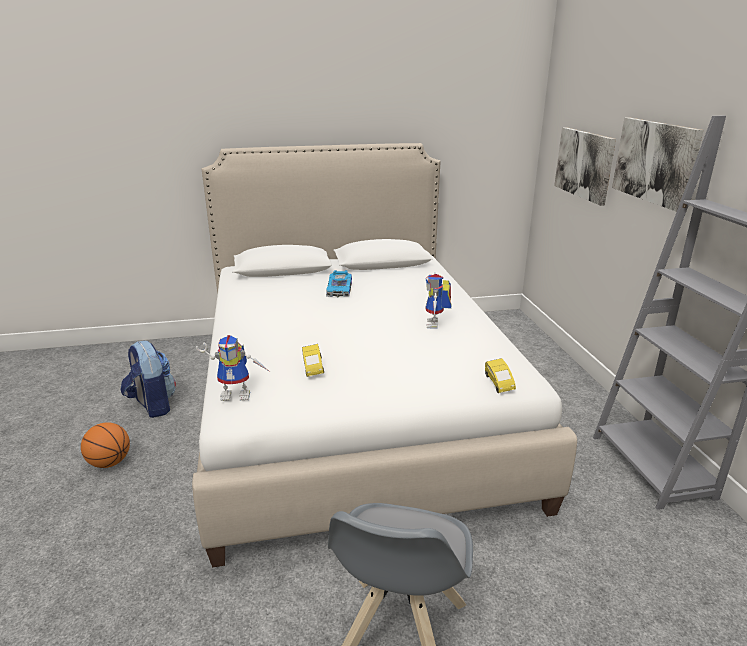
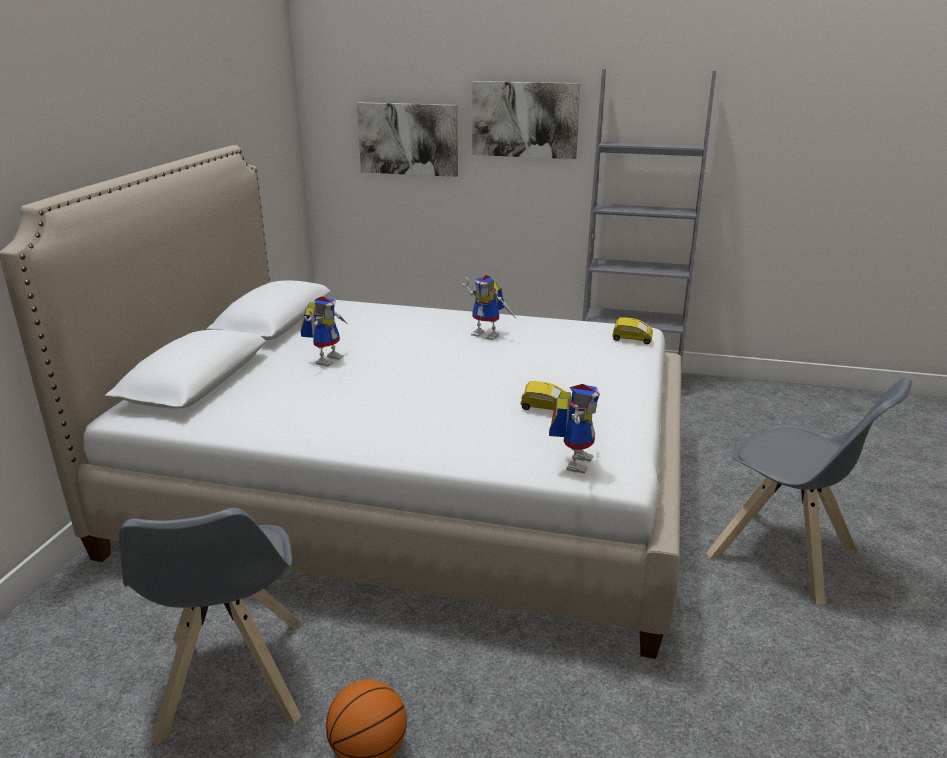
camera: 65 degrees left, 0 degrees up
(152, 405) = (232, 681): backpack -> grey chair
(340, 289) = (327, 359): toy car -> toy robot

